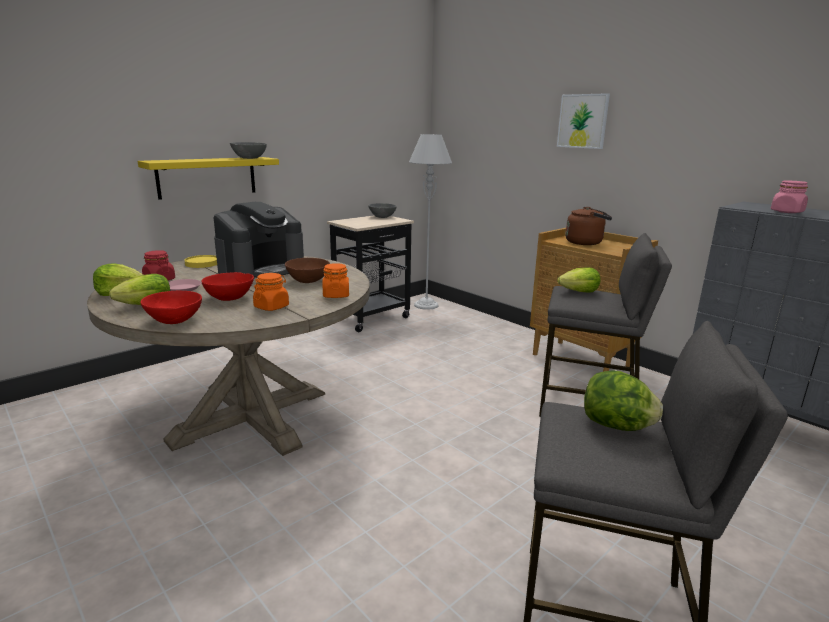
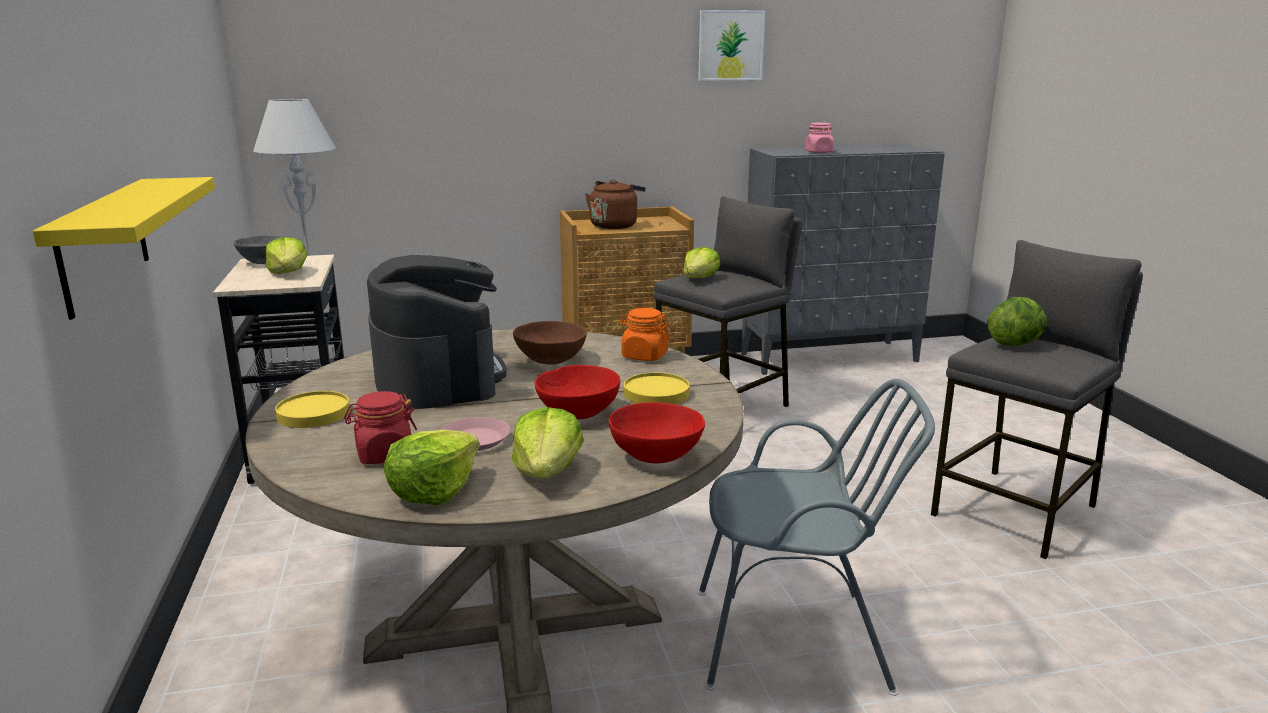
camera: 60 degrees left, 0 degrees up
(249, 158) = (166, 184): grey bowl -> none
(271, 307) = (657, 393): orange jar -> yellow plate
(293, 512) = (799, 637): none -> grey chair
(369, 222) = (288, 273): none -> lettuce
(582, 121) = (547, 69): picture -> picture (730, 45)

